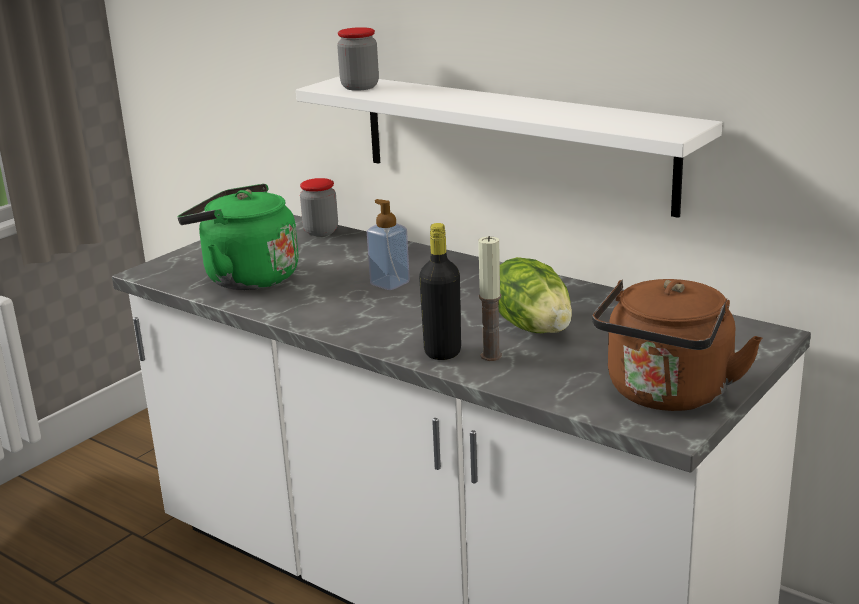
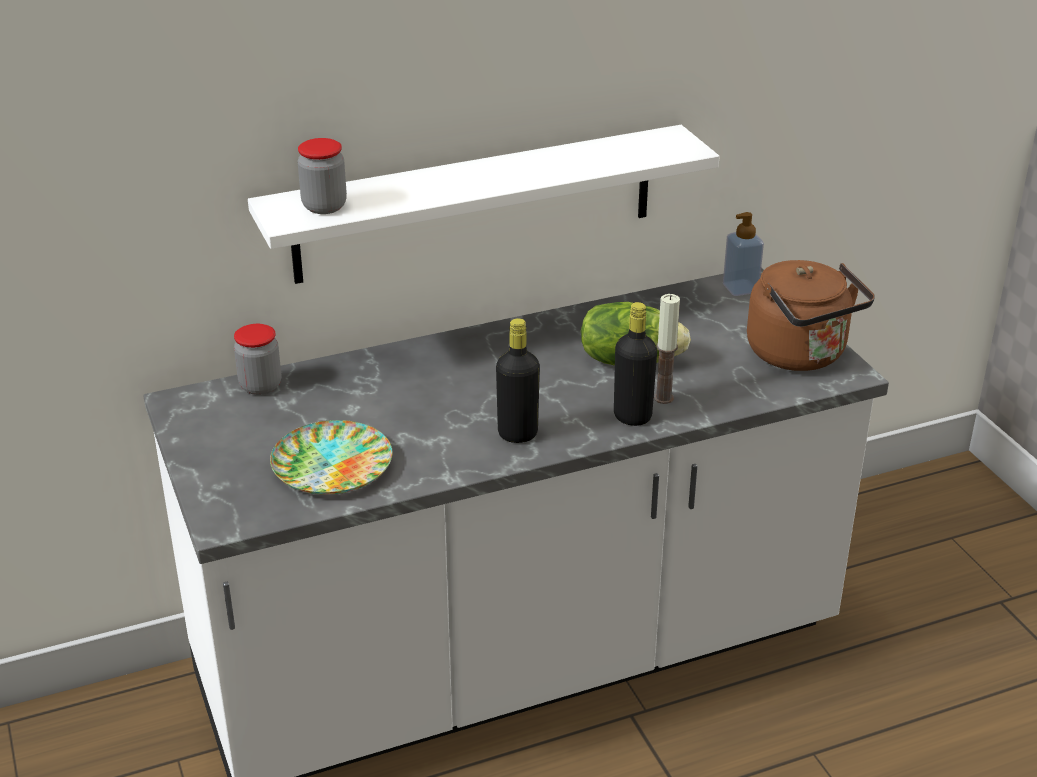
camera: 60 degrees left, 10 degrees up
(246, 278) = (331, 465): green kettle -> plate
(359, 319) = (517, 434): none -> black bottle
(390, 283) = (454, 393): soap dispenser -> soap dispenser (740, 288)

